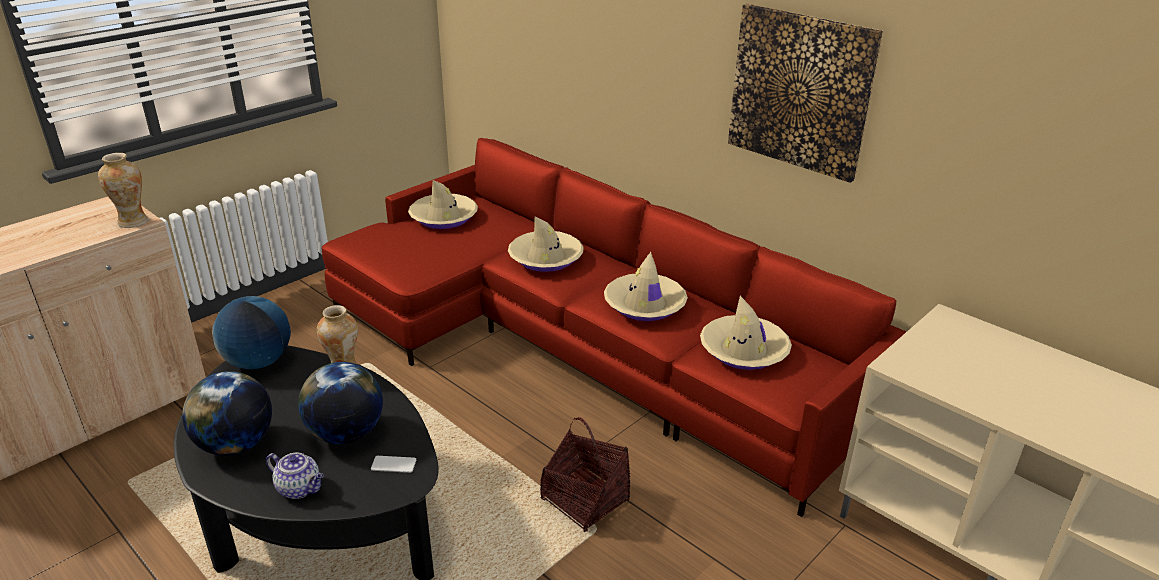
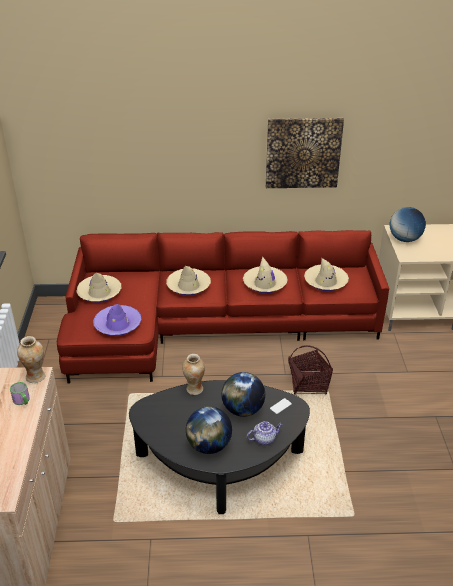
camera: 45 degrees left, 5 degrees up
(77, 235) = (22, 401): none -> mug
(258, 362) = (148, 412): globe -> globe (404, 239)
(400, 257) = (117, 325): none -> purple hat

